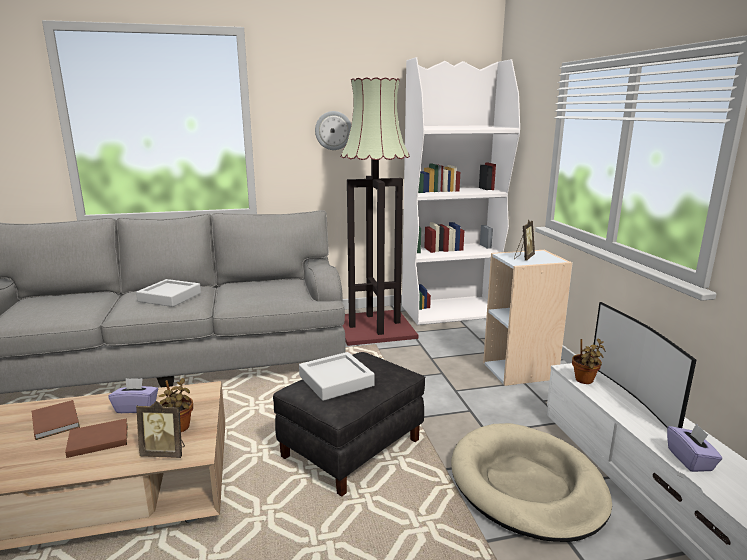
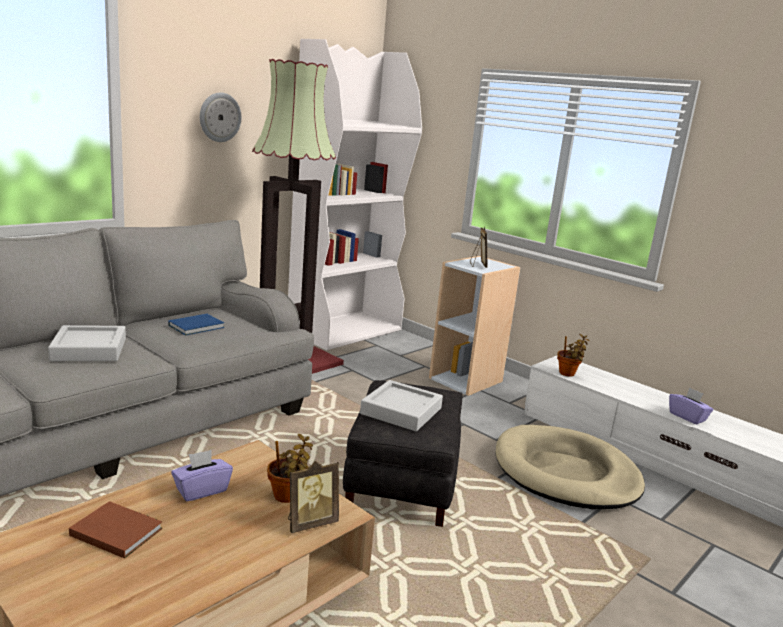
camera: 35 degrees left, 0 degrees up
(96, 440) = (208, 534): brown book -> none
(261, 290) = (198, 326): none -> blue book
(634, 397) = (611, 380): television -> none

